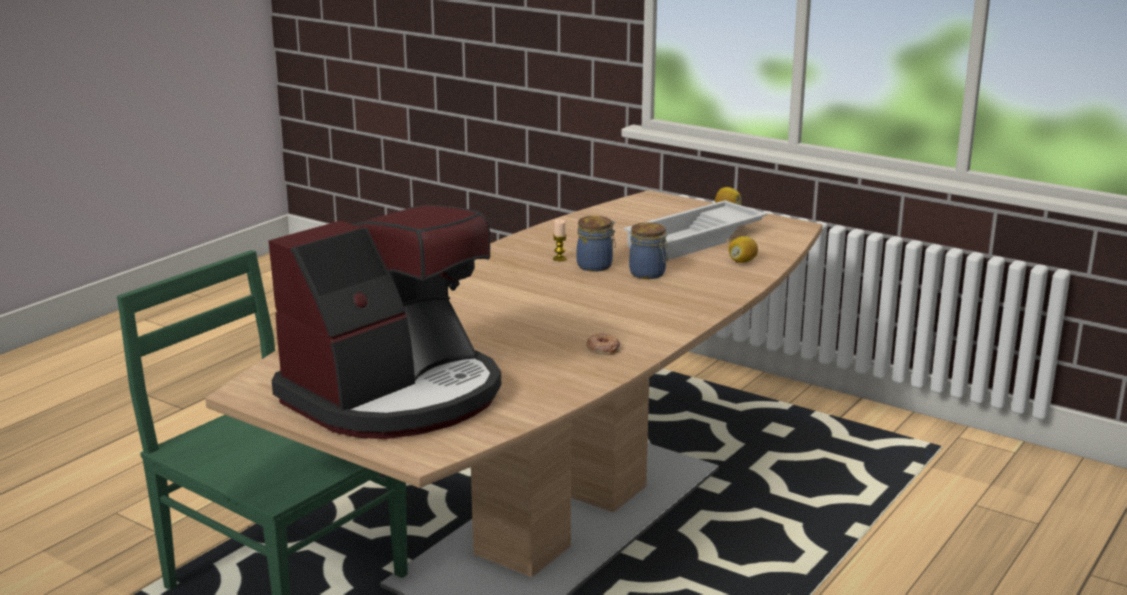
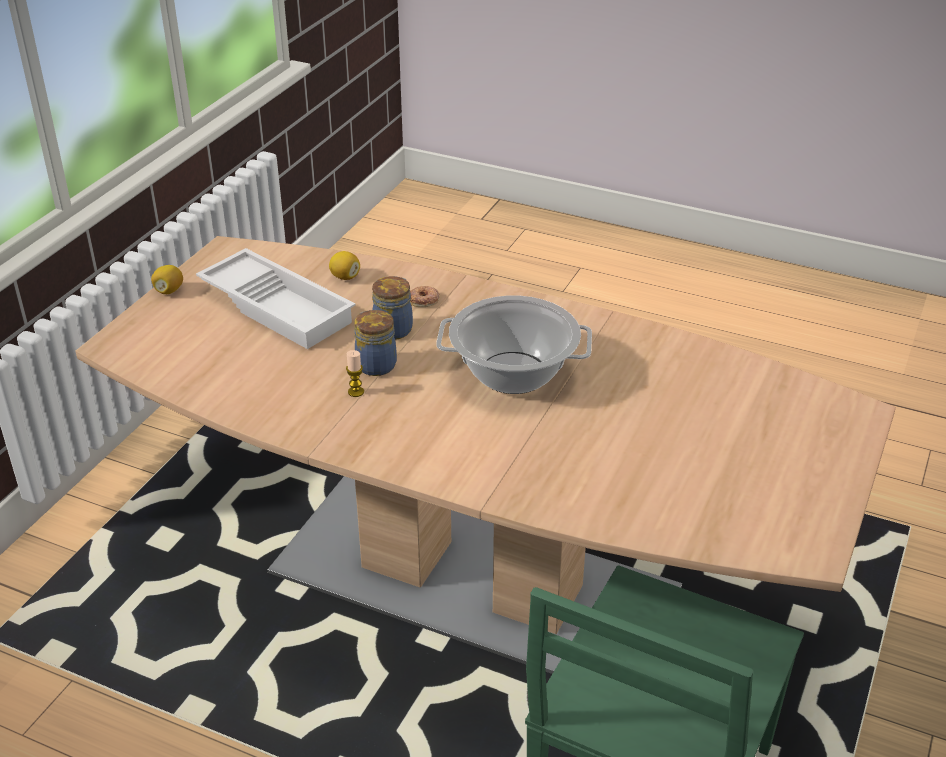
camera: 100 degrees left, 15 degrees up
(395, 395) = (763, 447): coffee machine -> none
(562, 310) = (514, 373): none -> cooking pot
(603, 348) = (599, 340): donut -> donut (424, 300)

